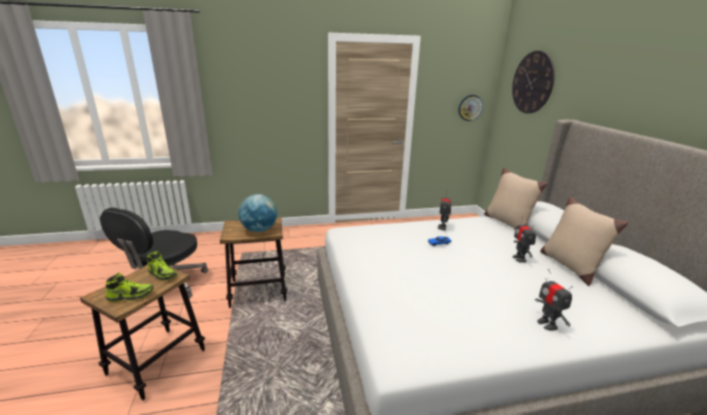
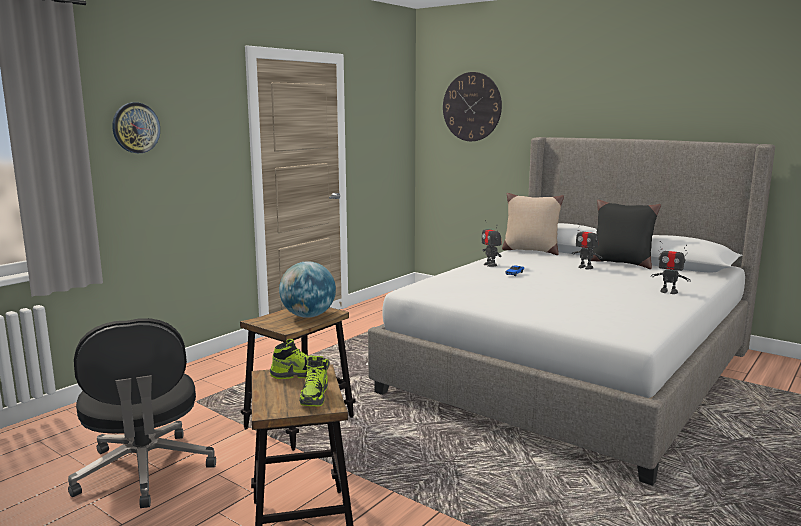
camera: 40 degrees left, 10 degrees down
(131, 296) = (315, 396): shoe -> shoe turned 150 degrees clockwise
(470, 107) = (396, 144): wall clock -> wall clock (135, 128)
(569, 266) = (620, 263): beige pillow -> black pillow

